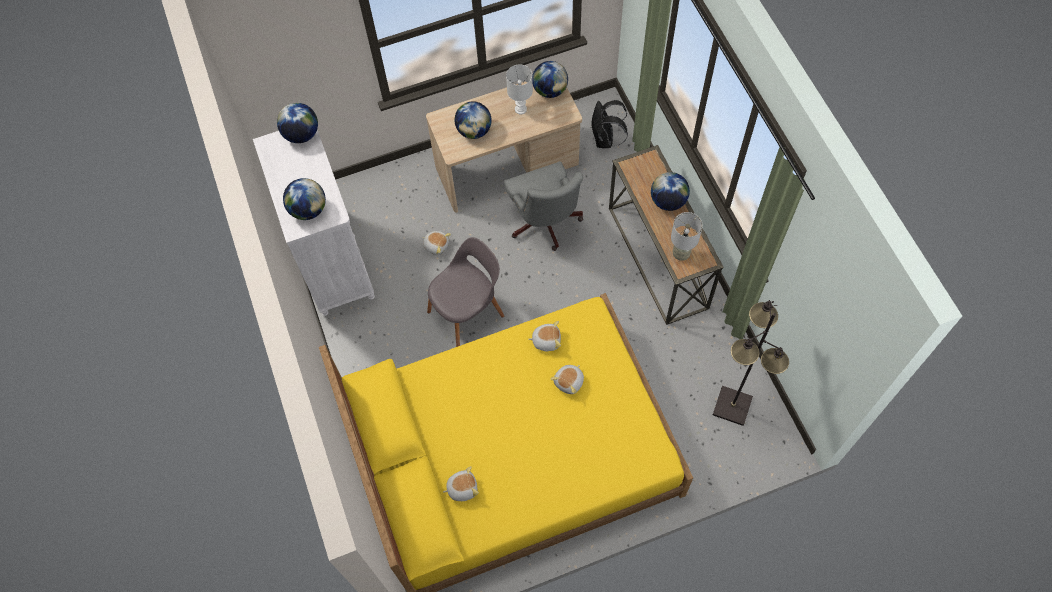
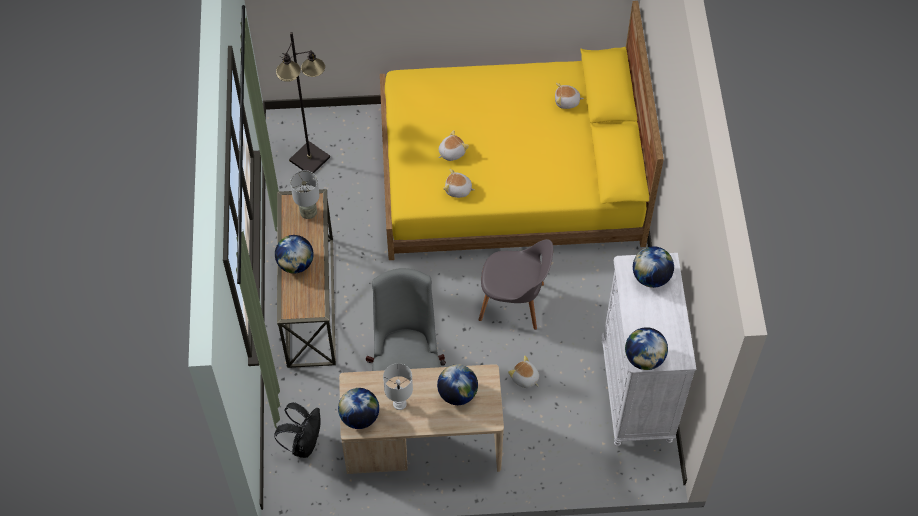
camera: 165 degrees left, 5 degrees down
(467, 312) = (514, 303): grey chair -> grey chair turned 150 degrees counterclockwise

